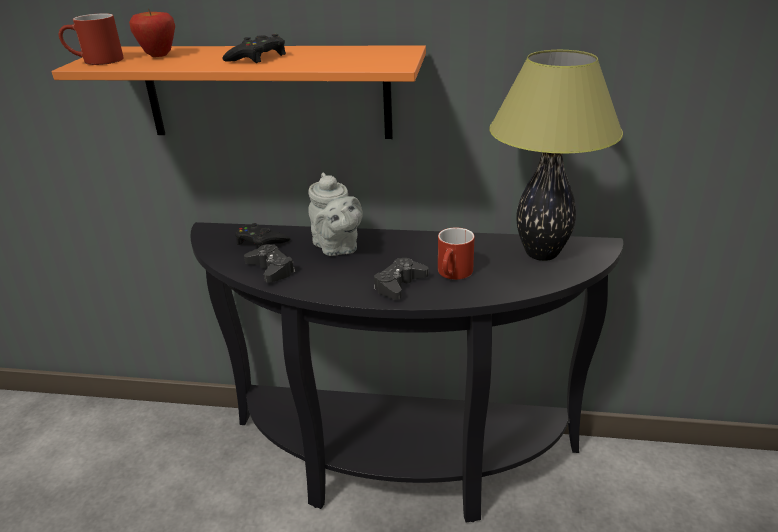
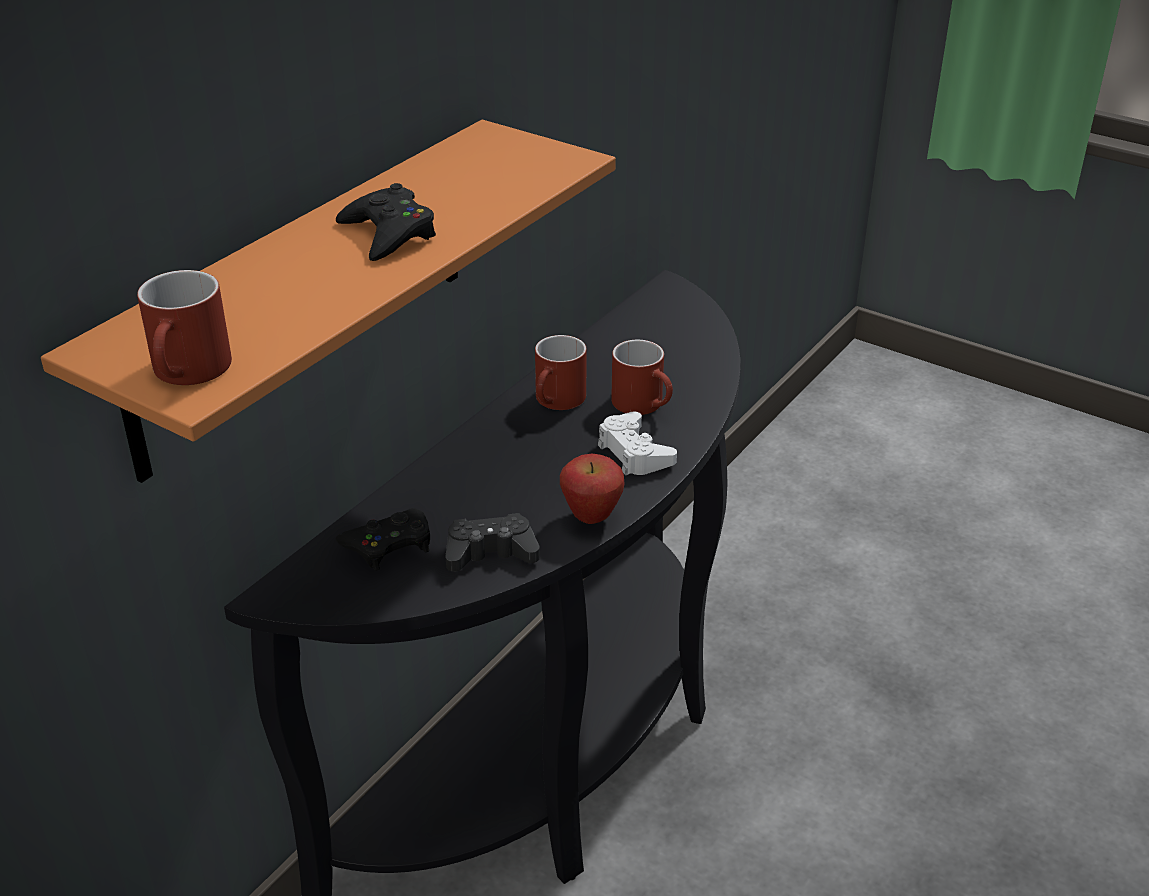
camera: 65 degrees left, 5 degrees up
(159, 56) = (243, 310): apple -> apple (591, 518)
(337, 247) = (483, 476): grey teapot -> none
(399, 284) = (634, 452): black game controller -> white game controller
(427, 247) = (558, 402): none -> red mug
(542, 253) = (652, 329): table lamp -> none

